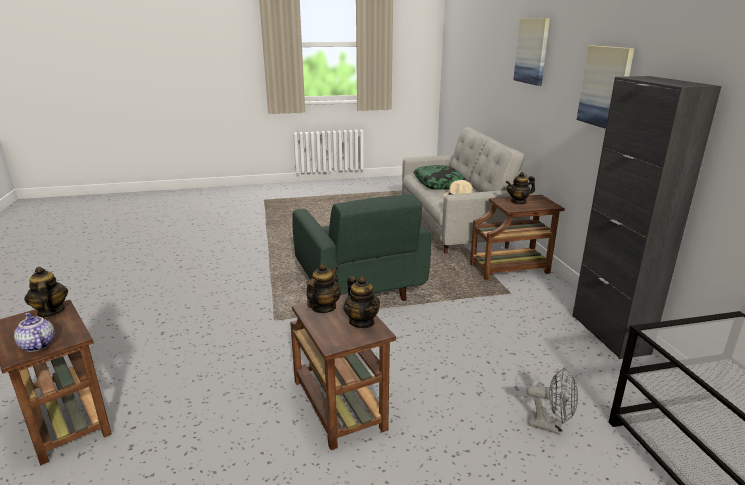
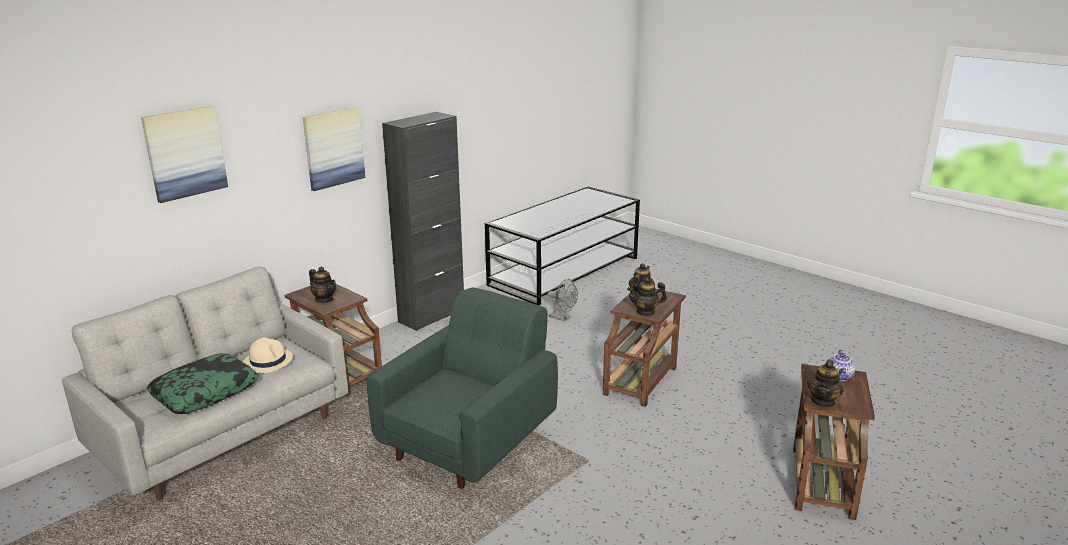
camera: 125 degrees left, 0 degrees up
(551, 426) = (563, 318): grey fan -> grey fan turned 135 degrees clockwise

